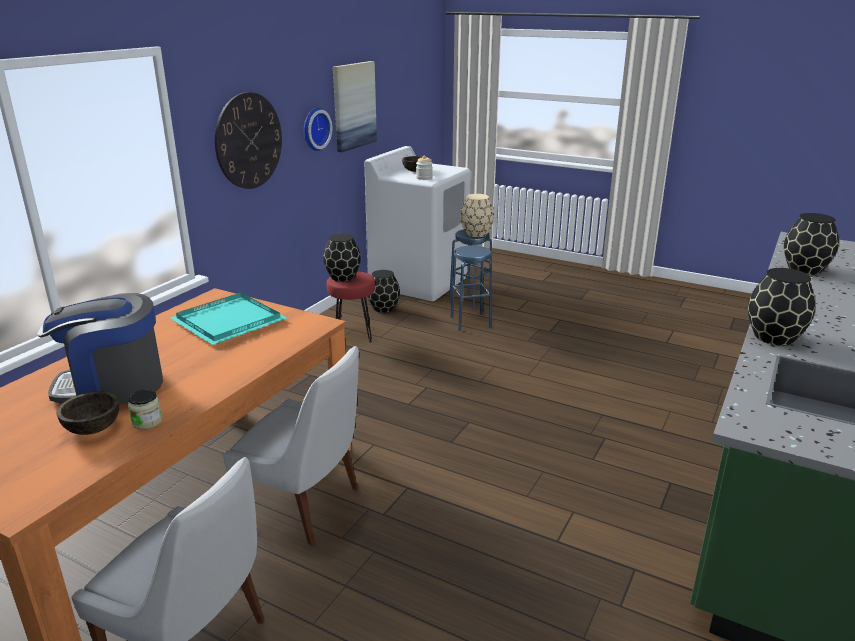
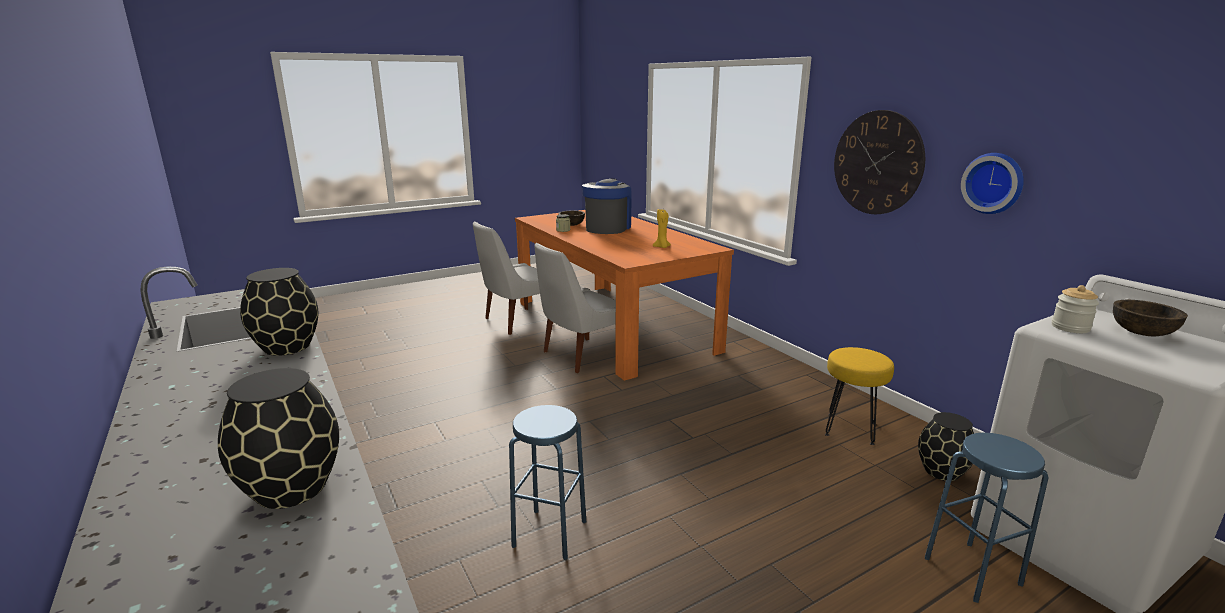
camera: 120 degrees right, 5 degrees down
(228, 322) = (662, 247): turquoise tray -> yellow candle
(342, 277) = (864, 353): black vase -> none
(353, 105) = (1117, 176): picture -> none
(353, 335) = (851, 429): red stool -> yellow stool
(470, 322) = (867, 533): blue stool -> blue stool (549, 533)
(476, 233) = (1000, 453): beige vase -> none

